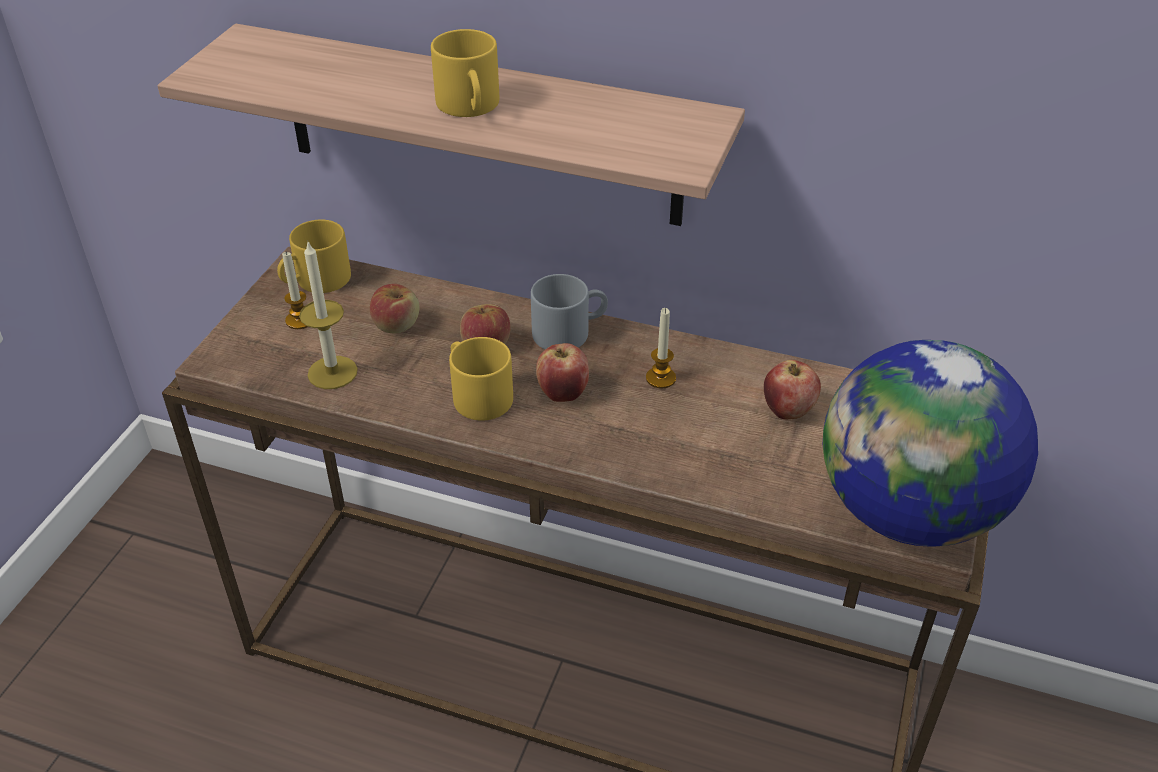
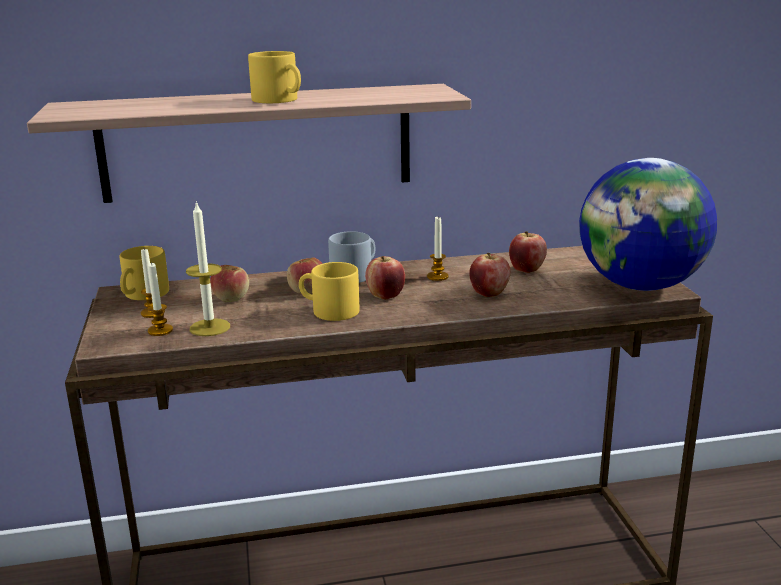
camera: 30 degrees left, 20 degrees down
(282, 357) = (160, 330): none -> candle
(689, 442) = (489, 294): none -> apple

